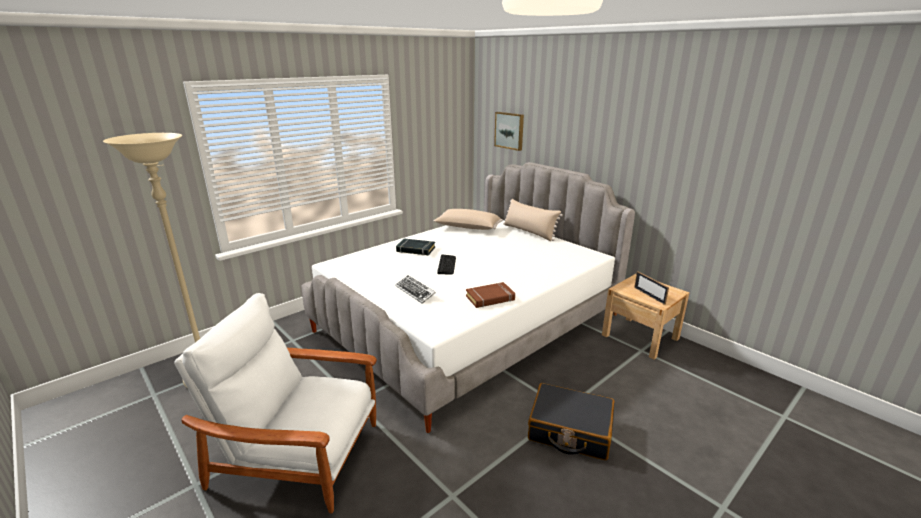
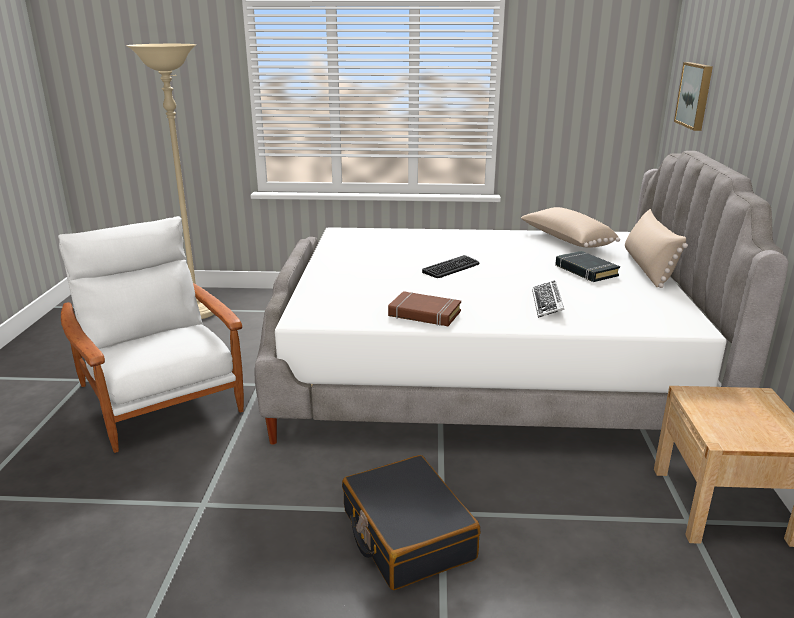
camera: 45 degrees right, 0 degrees up
(415, 250) = (450, 244): black book -> black book (585, 271)
(415, 292) = (362, 279): keyboard -> keyboard (547, 303)
(649, 295) = (727, 422): picture frame -> none

